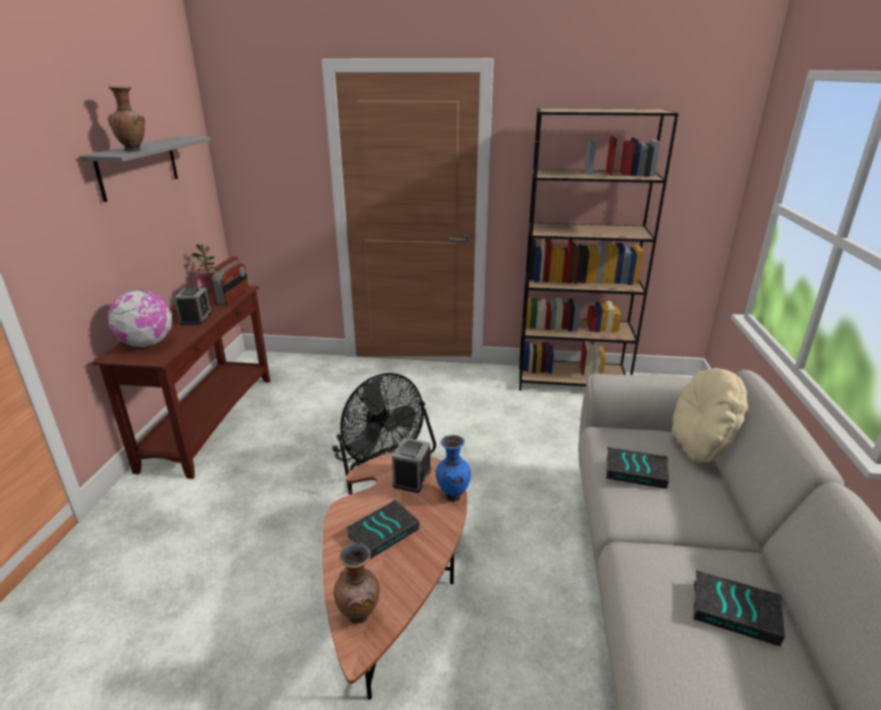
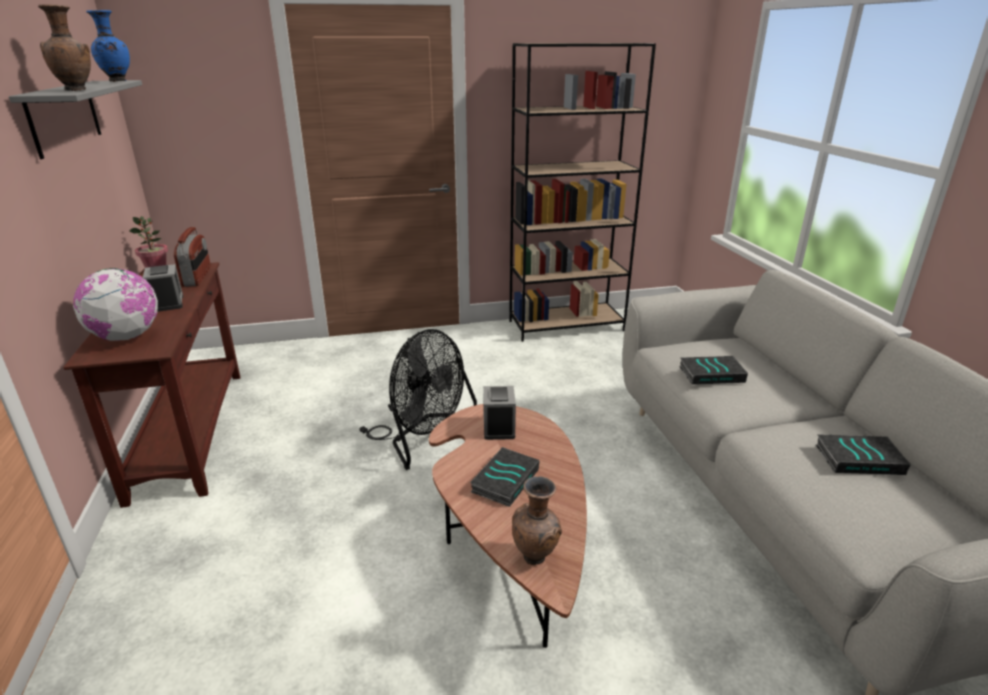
camera: 20 degrees left, 0 degrees up
(452, 496) = (549, 434): blue vase -> blue vase (117, 81)
(699, 448) = (746, 347): beige pillow -> none

